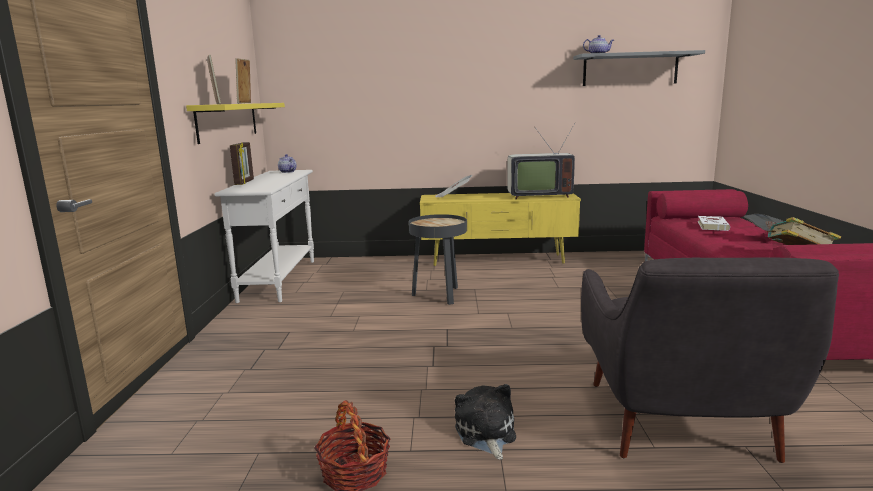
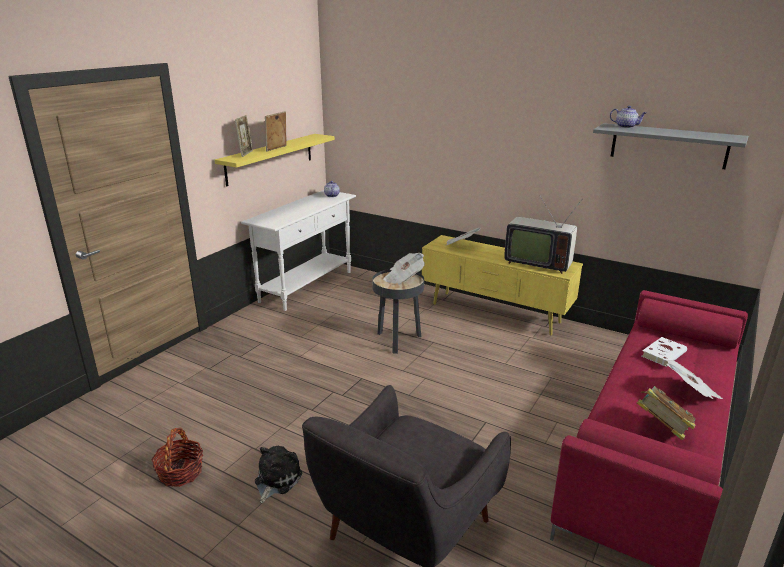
camera: 30 degrees right, 10 degrees up
(245, 182) = (280, 208): picture frame -> none
(439, 221) = (403, 278): none -> newspaper

